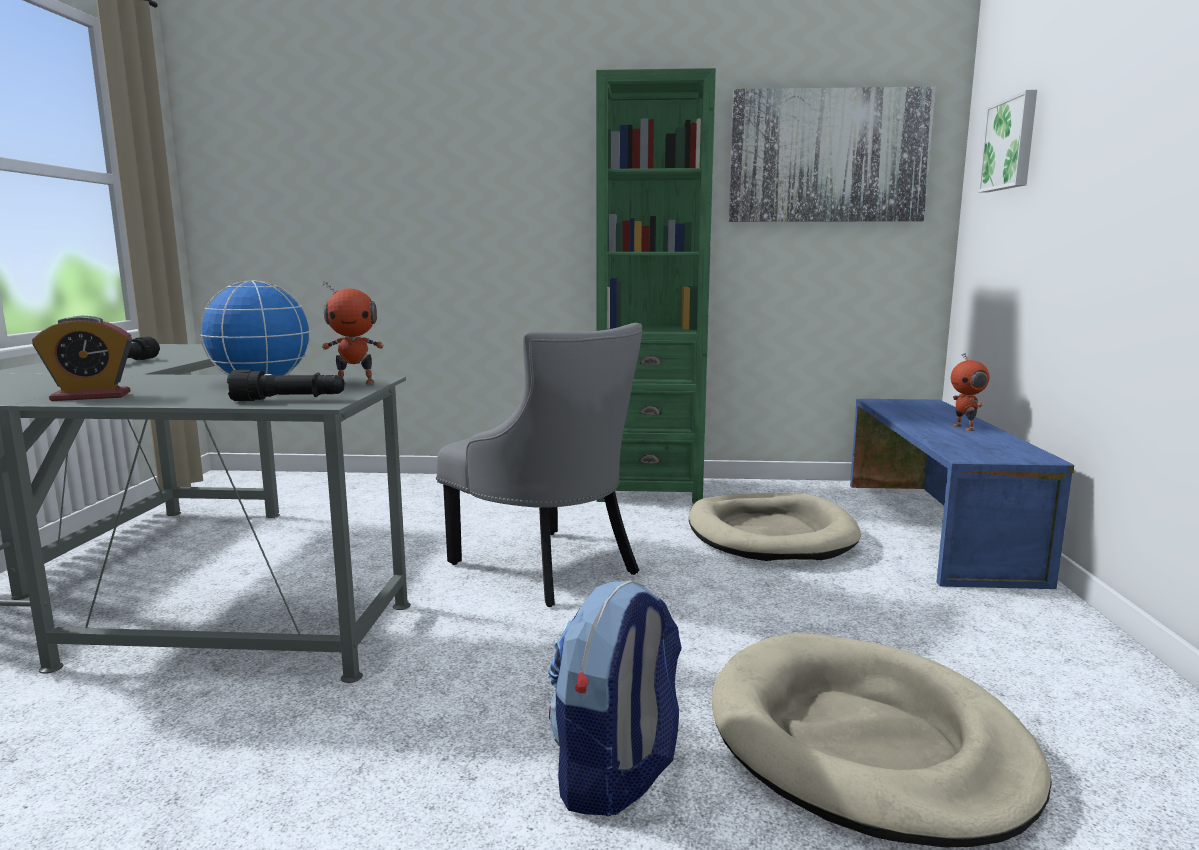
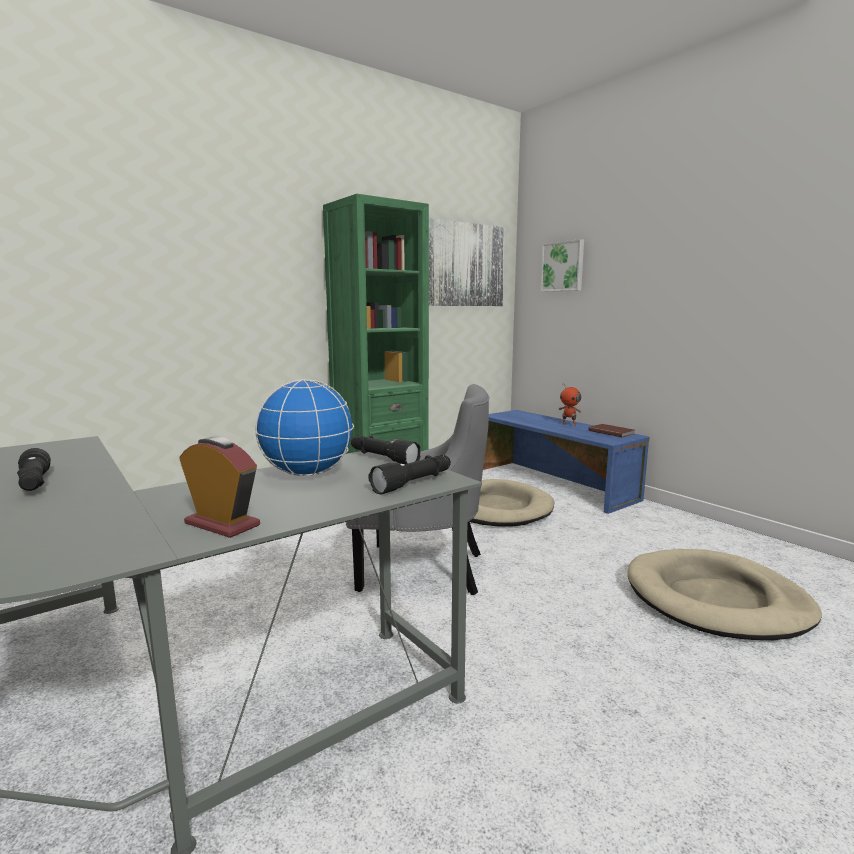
camera: 40 degrees left, 0 degrees up
(91, 396) = (222, 524): alarm clock -> alarm clock turned 90 degrees counterclockwise
(355, 383) = (382, 458): toy robot -> black flashlight
(616, 775) = (679, 668): backpack -> none
(1012, 447) = (611, 432): none -> brown book

